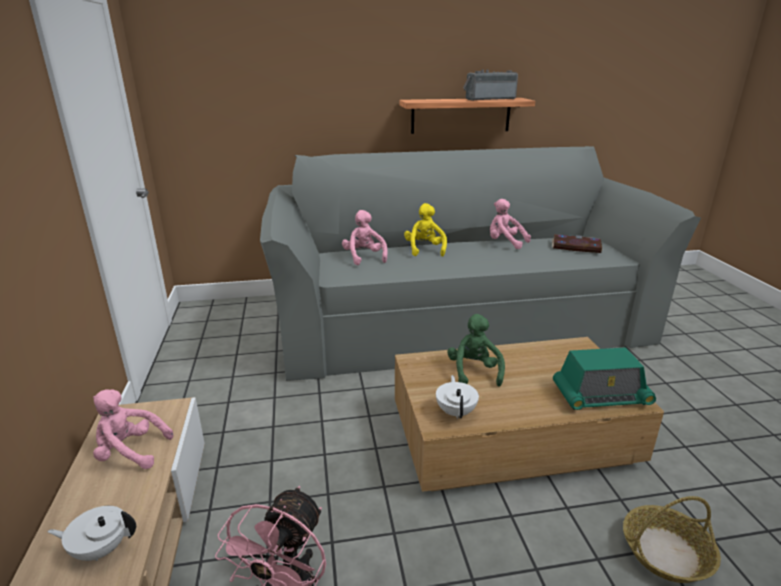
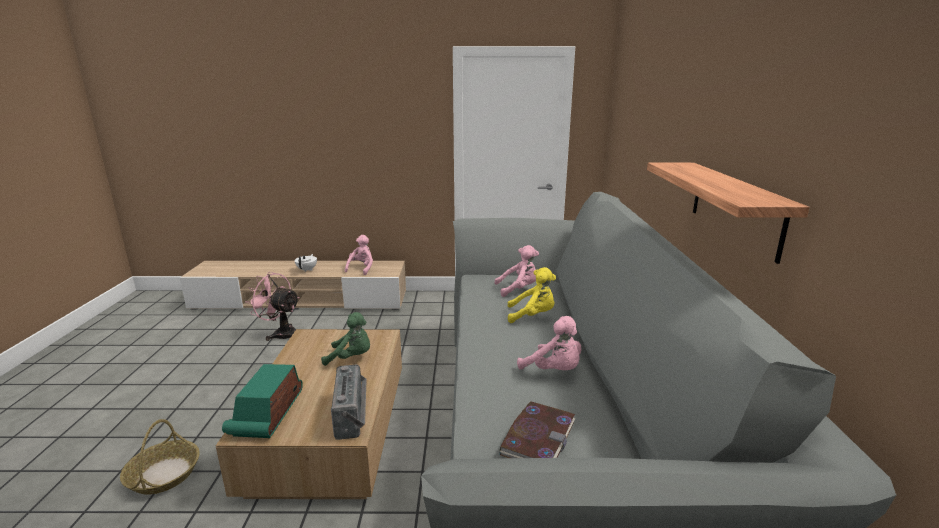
camera: 100 degrees right, 5 degrees down
(456, 412) = (311, 342): white teapot -> none
(489, 99) = (738, 188): radio -> radio (353, 415)
(505, 243) = (554, 371): pink plush toy -> pink plush toy turned 90 degrees clockwise

